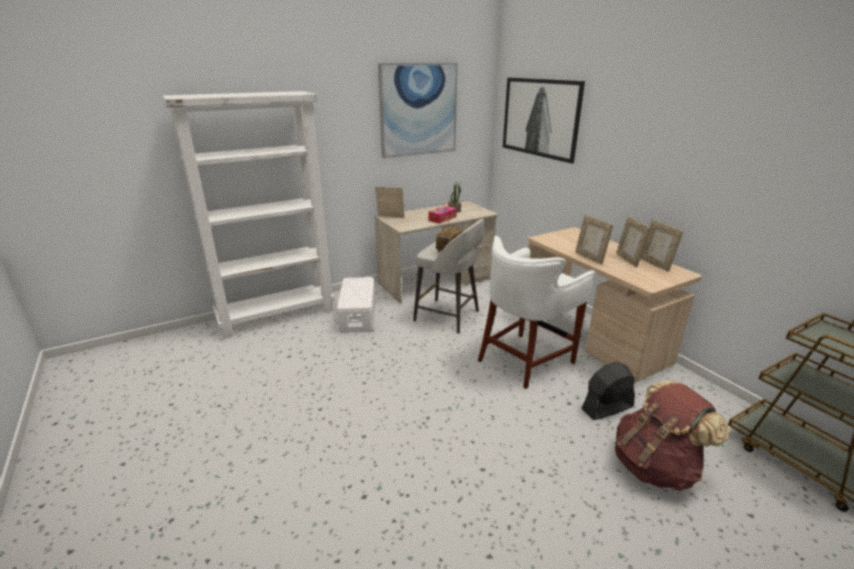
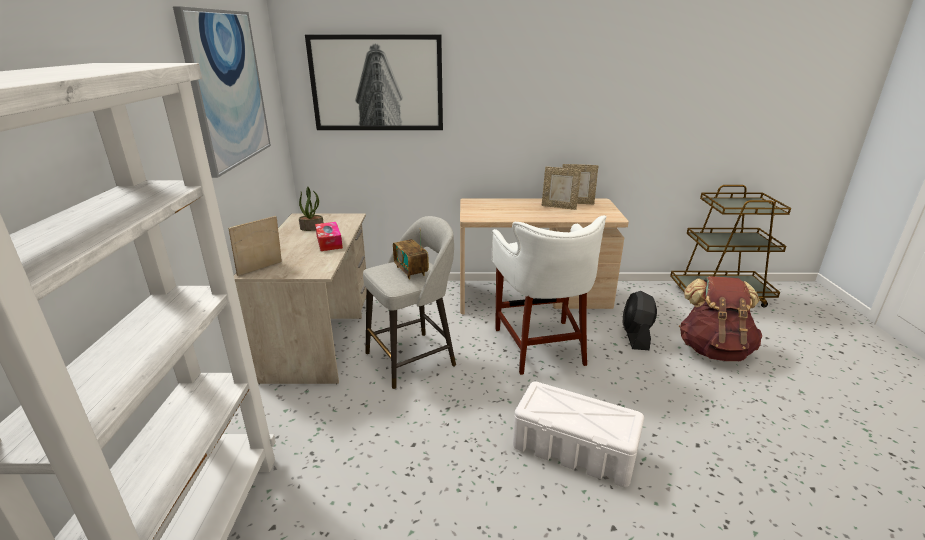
camera: 60 degrees left, 0 degrees up
(358, 315) = (322, 436): white storage box -> white storage box (575, 449)
(590, 258) = (540, 216): picture frame -> none

